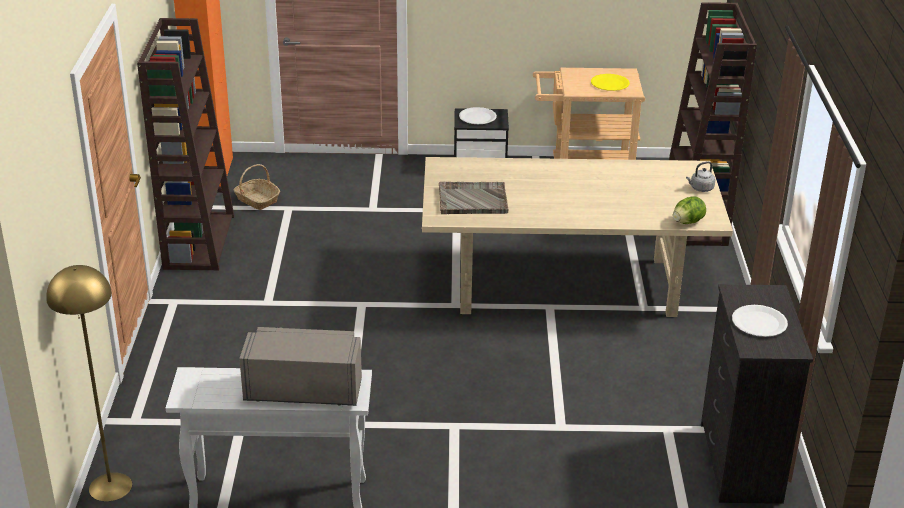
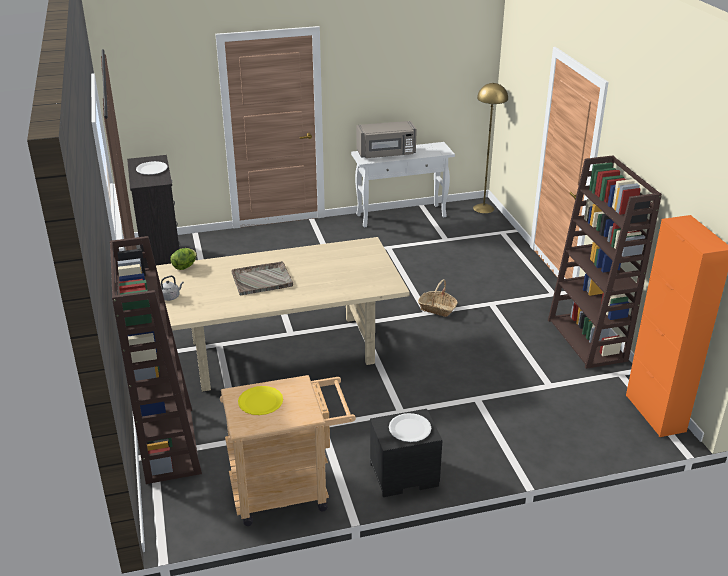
camera: 165 degrees right, 0 degrees up
(257, 200) = (584, 389): basket -> basket (437, 308)
(472, 200) = (352, 260): grey tray -> grey tray (262, 279)

